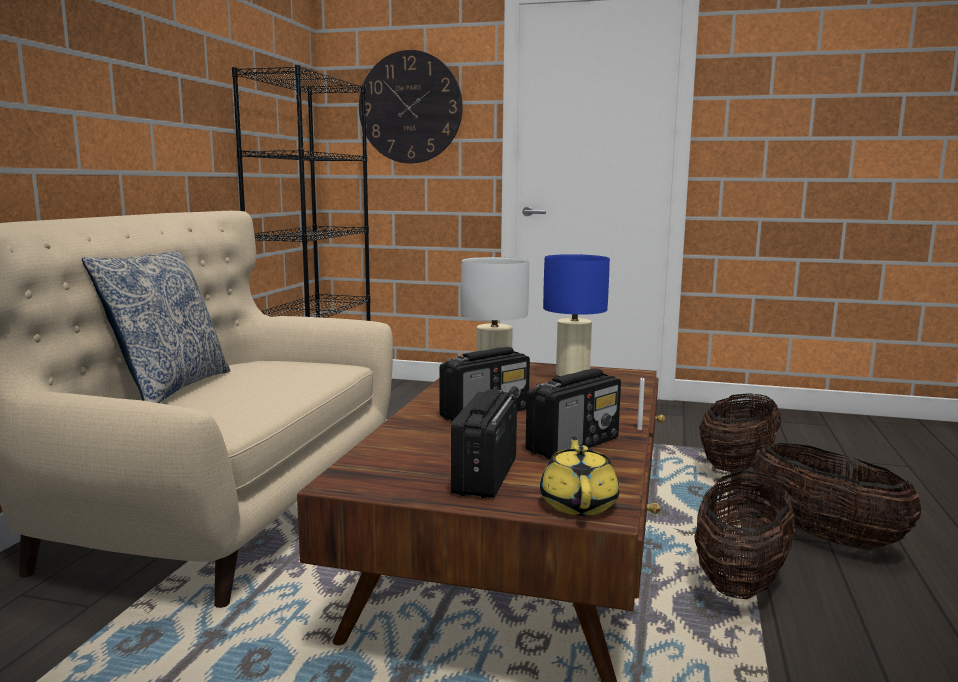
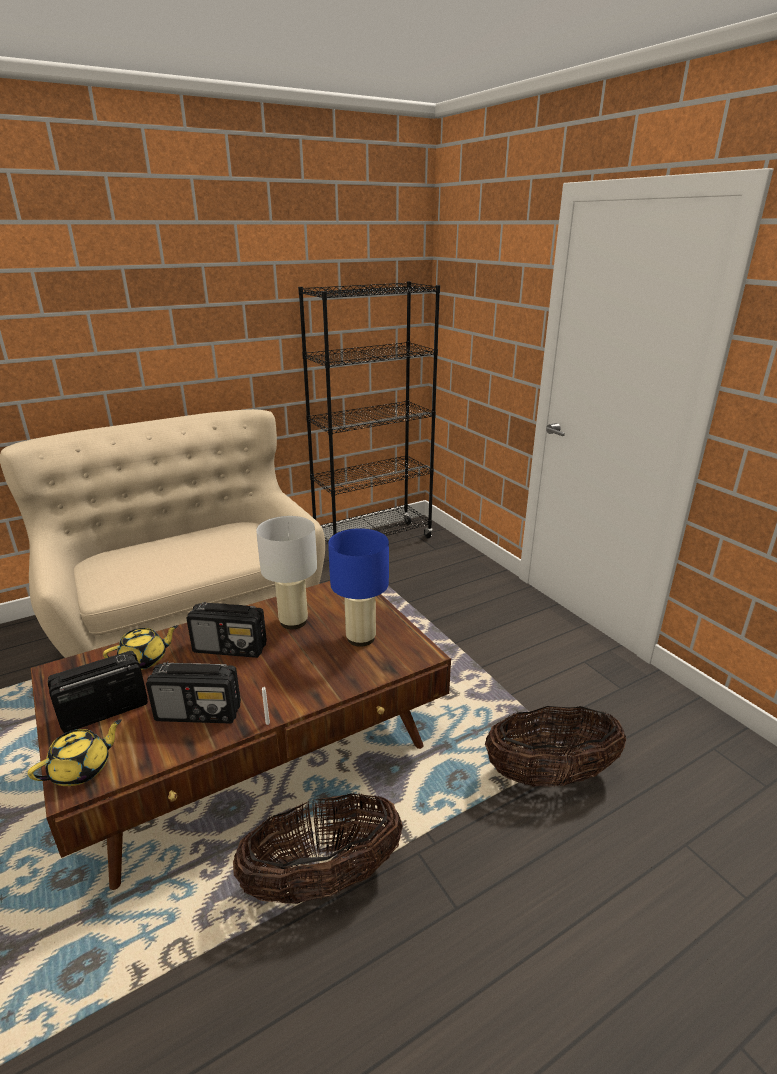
camera: 45 degrees right, 15 degrees up
(169, 388) = (166, 538): pillow -> none
(410, 107) = (484, 304): wall clock -> none
(423, 444) = (144, 660): none -> yellow teapot
(824, 536) = (465, 899): basket -> none

